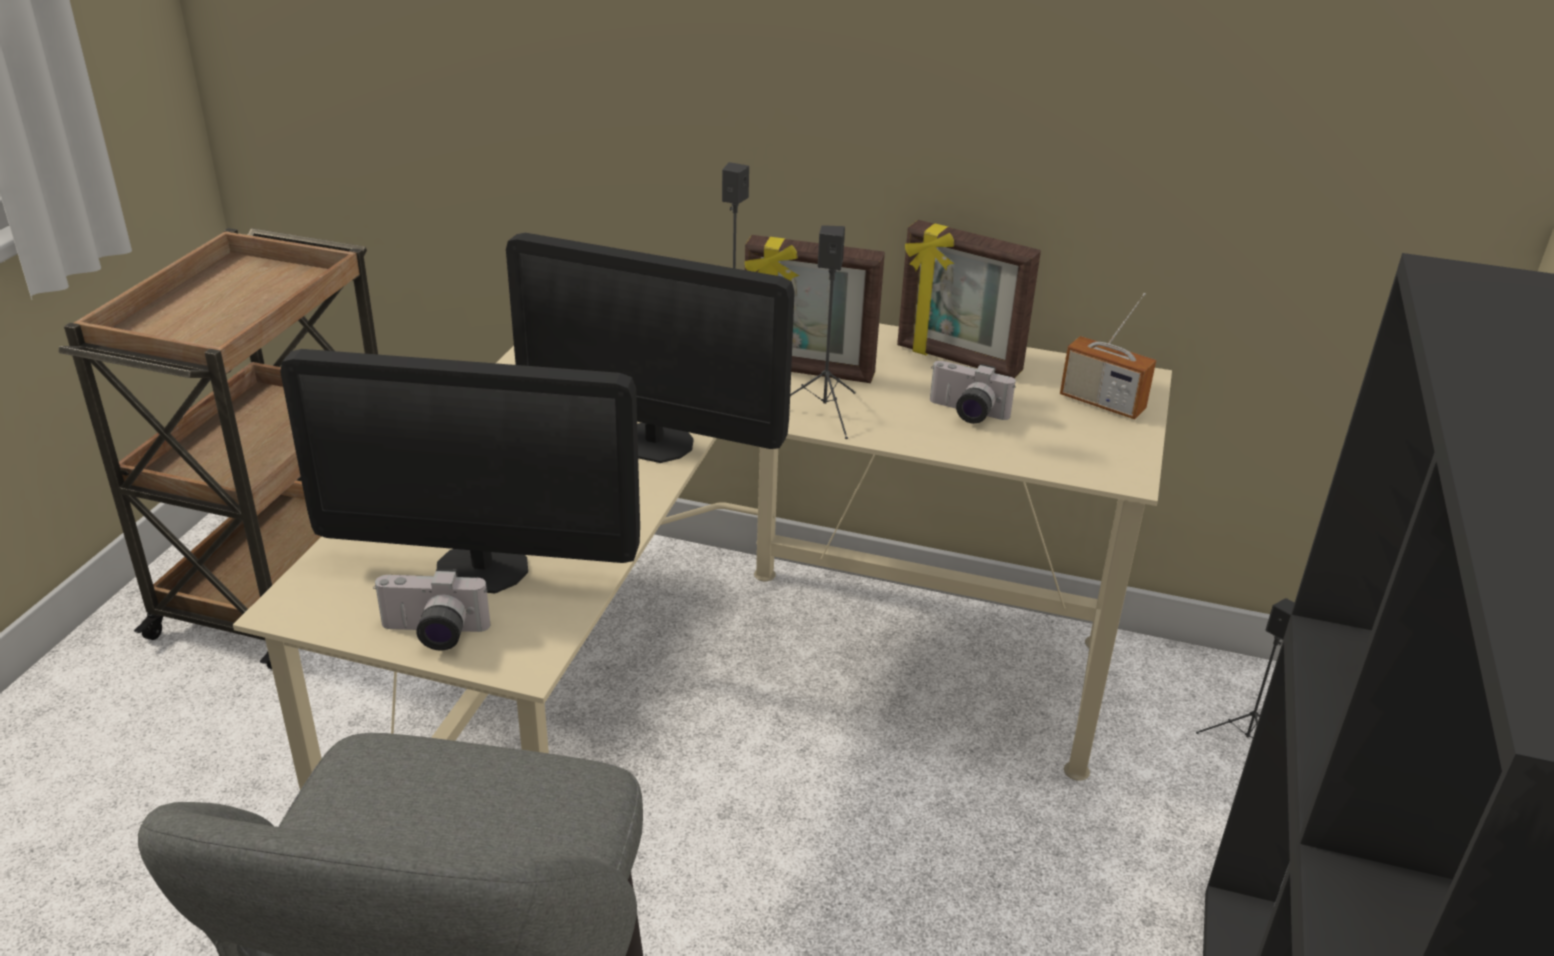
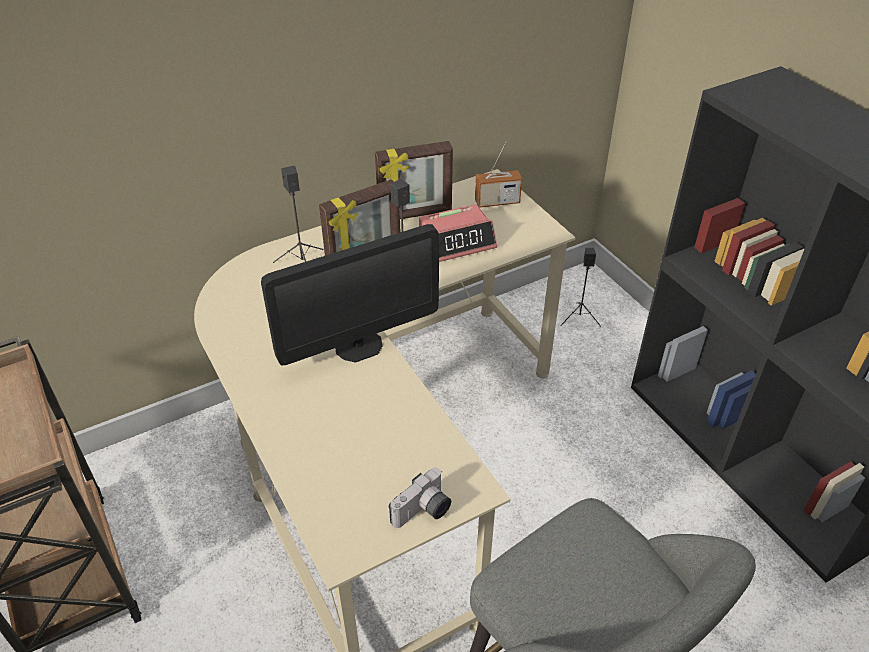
camera: 45 degrees left, 10 degrees up
(482, 568) = (390, 465): monitor -> none
(966, 413) = (457, 241): camera -> alarm clock

